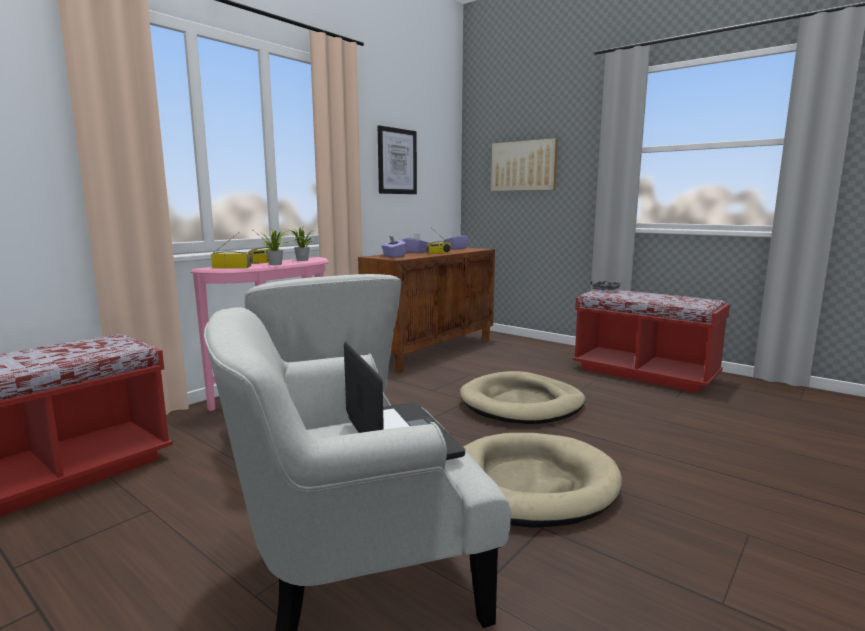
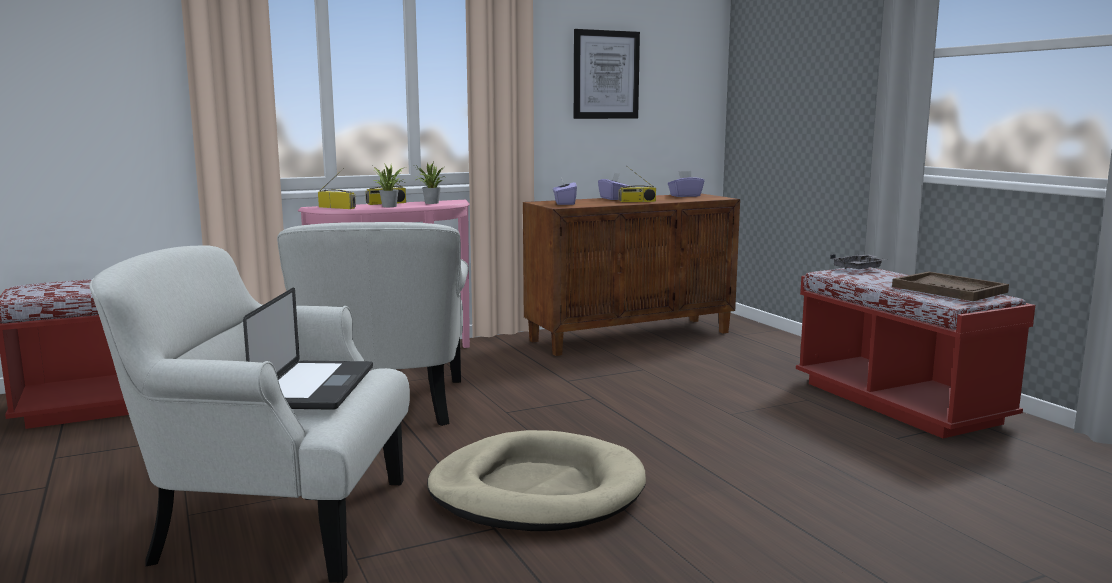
camera: 25 degrees right, 0 degrees up
(522, 403) = (656, 411): beige dog bed -> none
(523, 166) = (797, 76): picture -> none
(683, 298) = (949, 289): none -> brown tray

